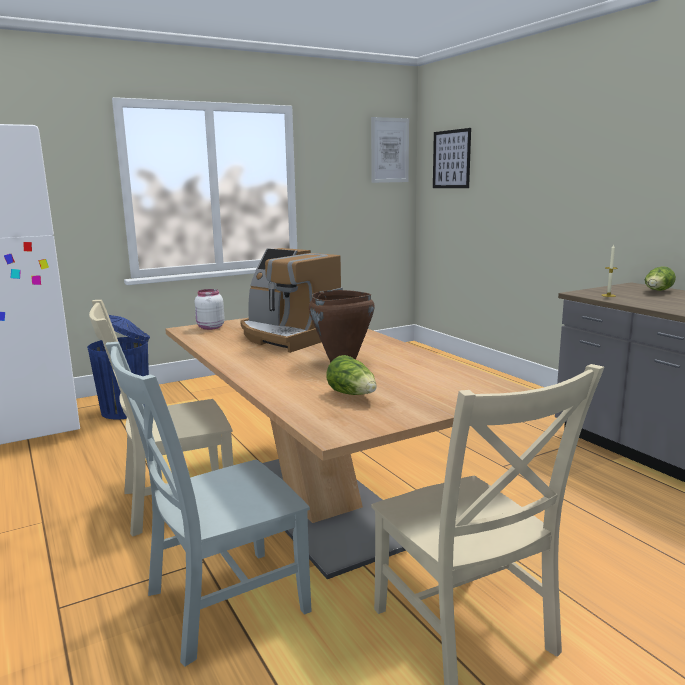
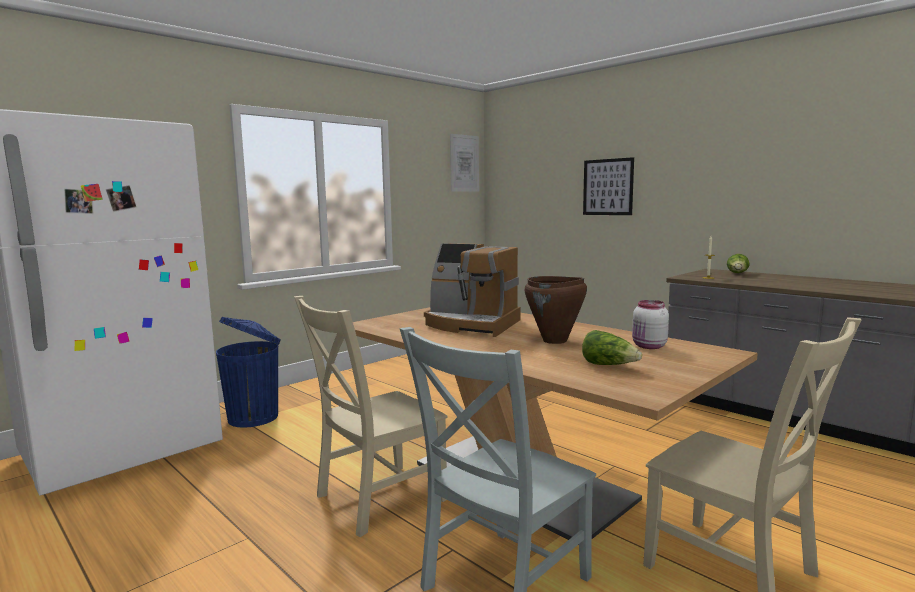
camera: 15 degrees left, 5 degrees down
(210, 327) = (383, 321): white jar -> white jar (649, 346)
(451, 159) = (522, 171): picture -> picture (608, 187)

